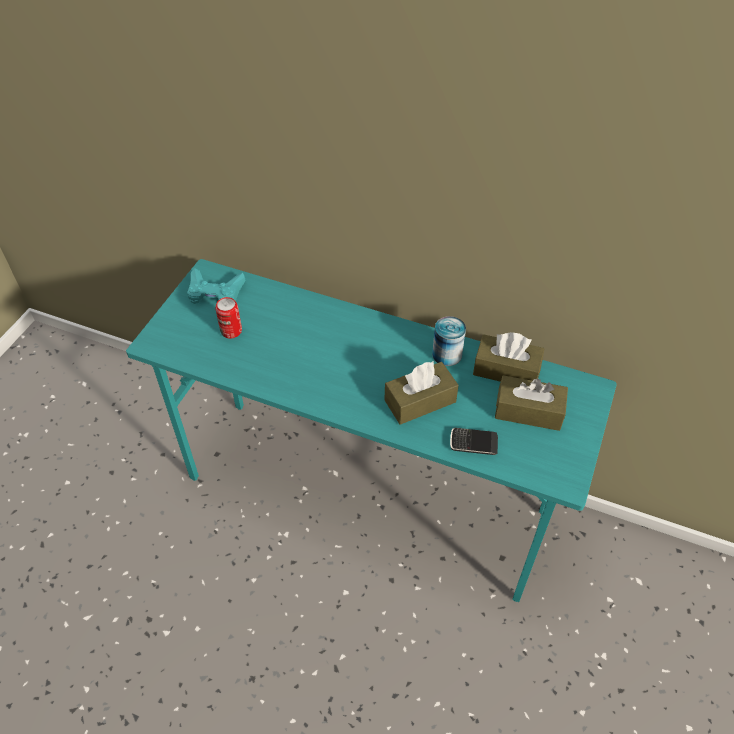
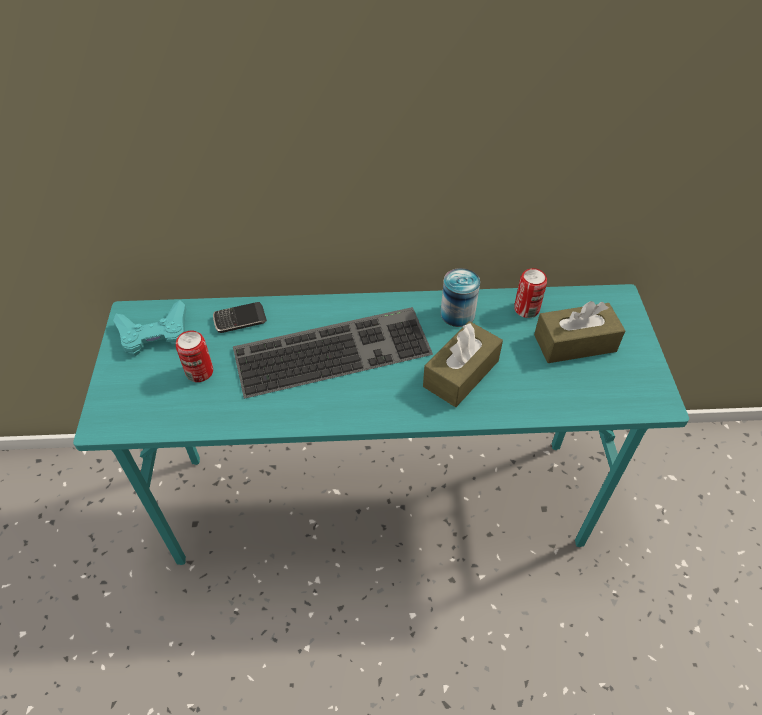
camera: 25 degrees left, 0 degrees up
(335, 348) = (334, 348): none -> keyboard
(473, 443) = (543, 397): phone -> phone (240, 320)
(506, 370) = (526, 309): brown tissue box -> can

